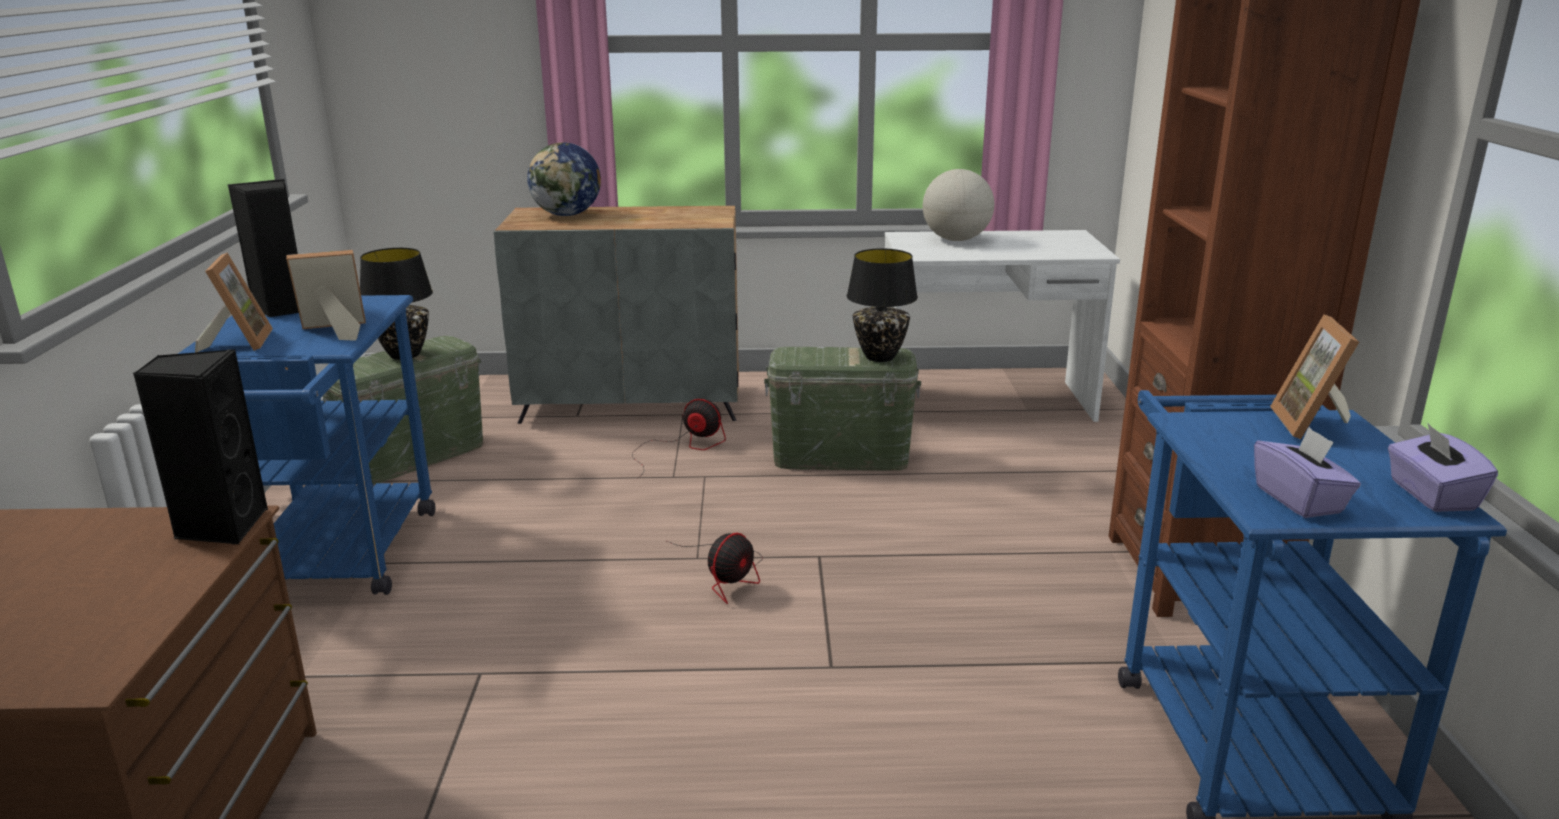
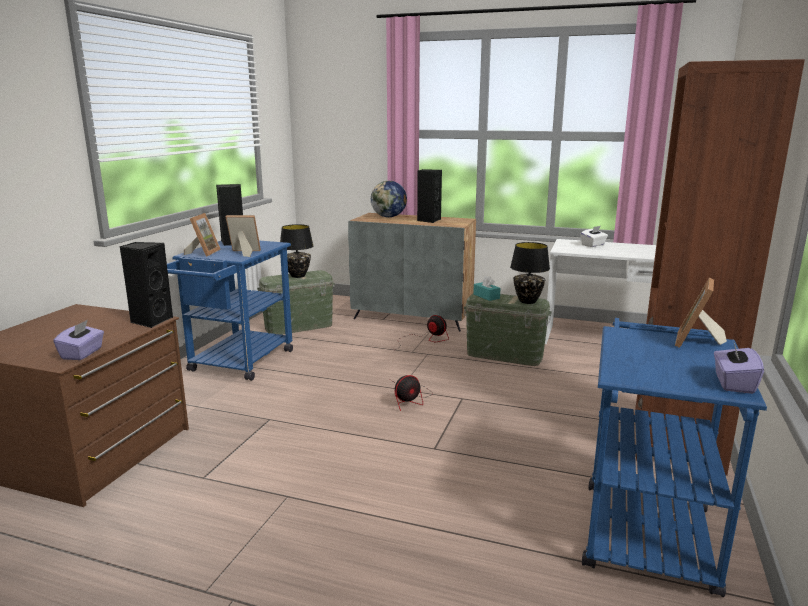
camera: 20 degrees right, 5 degrees down
(652, 217) = (428, 220): none -> black speaker
(802, 355) = (486, 296): none -> turquoise tissue box
(956, 240) = (593, 245): globe -> white tissue box
(1299, 500) = (644, 373): purple tissue box -> purple tissue box (82, 353)

